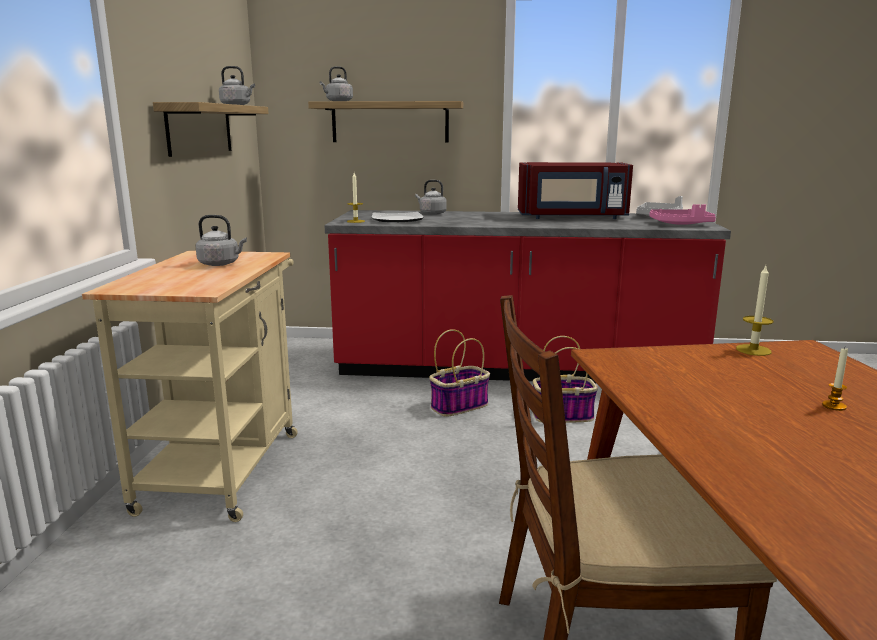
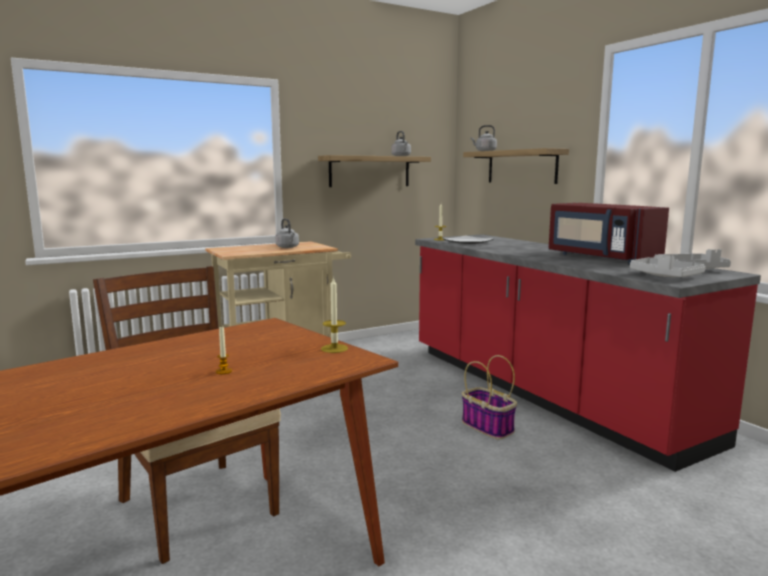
camera: 55 degrees right, 5 degrees down
(431, 213) = (513, 242): grey kettle -> none
(459, 406) = (443, 393): basket -> none
(681, 224) = (664, 276): pink tray -> grey tray

